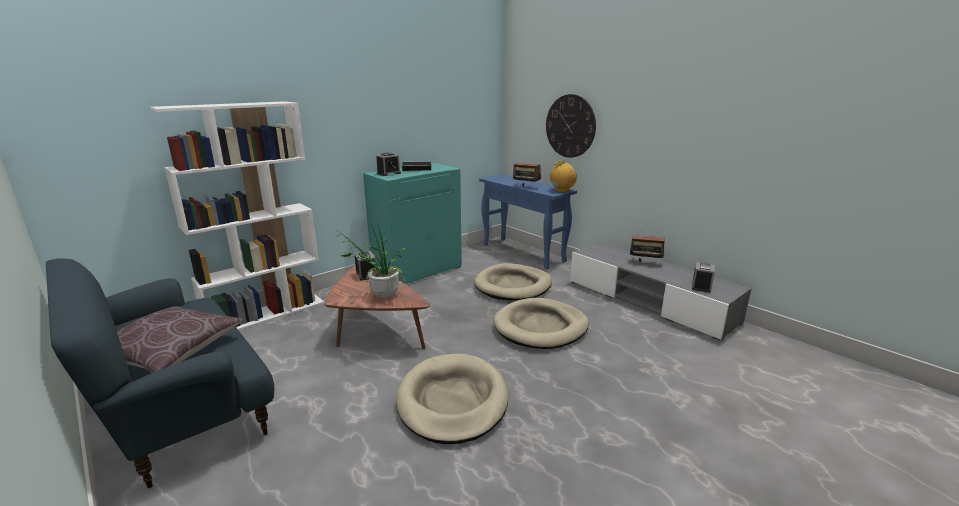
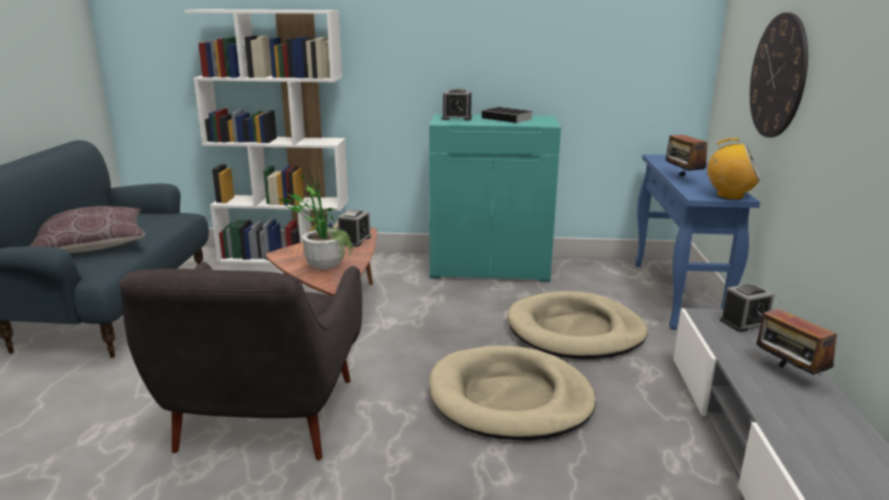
camera: 45 degrees right, 0 degrees up
(452, 401) = (265, 420): beige dog bed -> grey armchair
(701, 286) = (824, 462): alarm clock -> alarm clock (744, 323)

